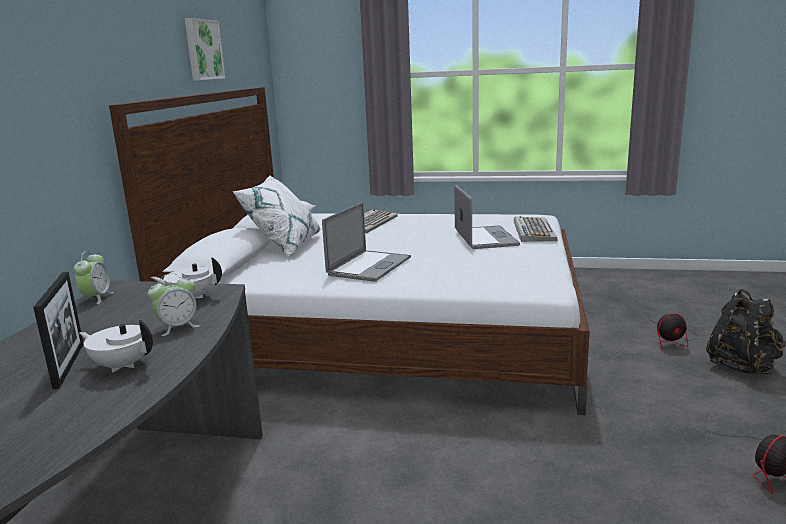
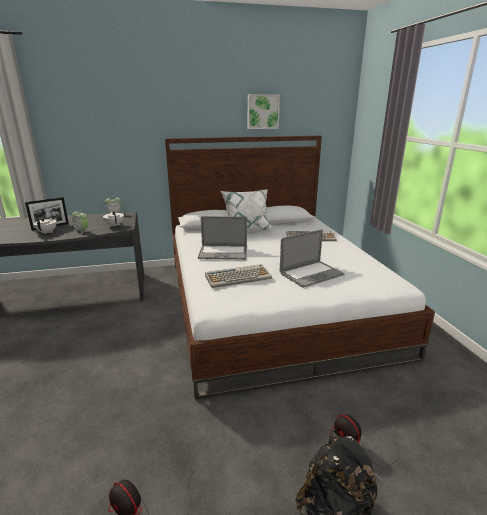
camera: 65 degrees right, 5 degrees up
(533, 230) = (349, 288): keyboard -> keyboard (238, 277)

